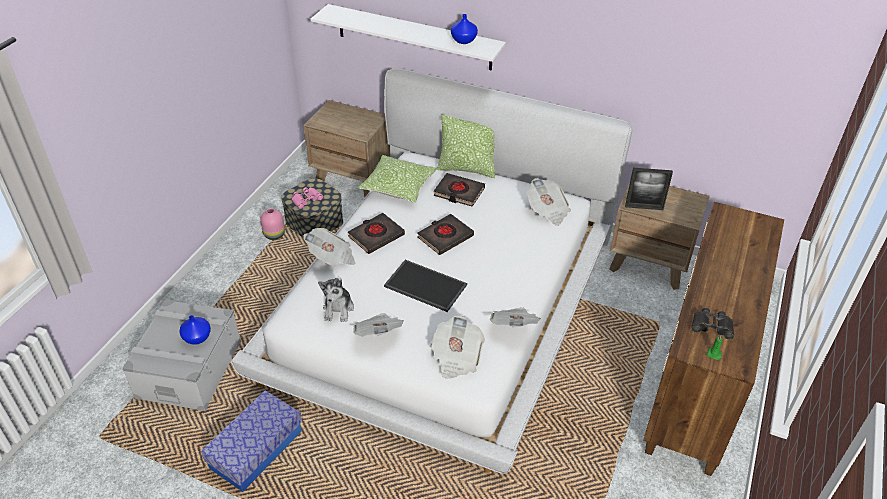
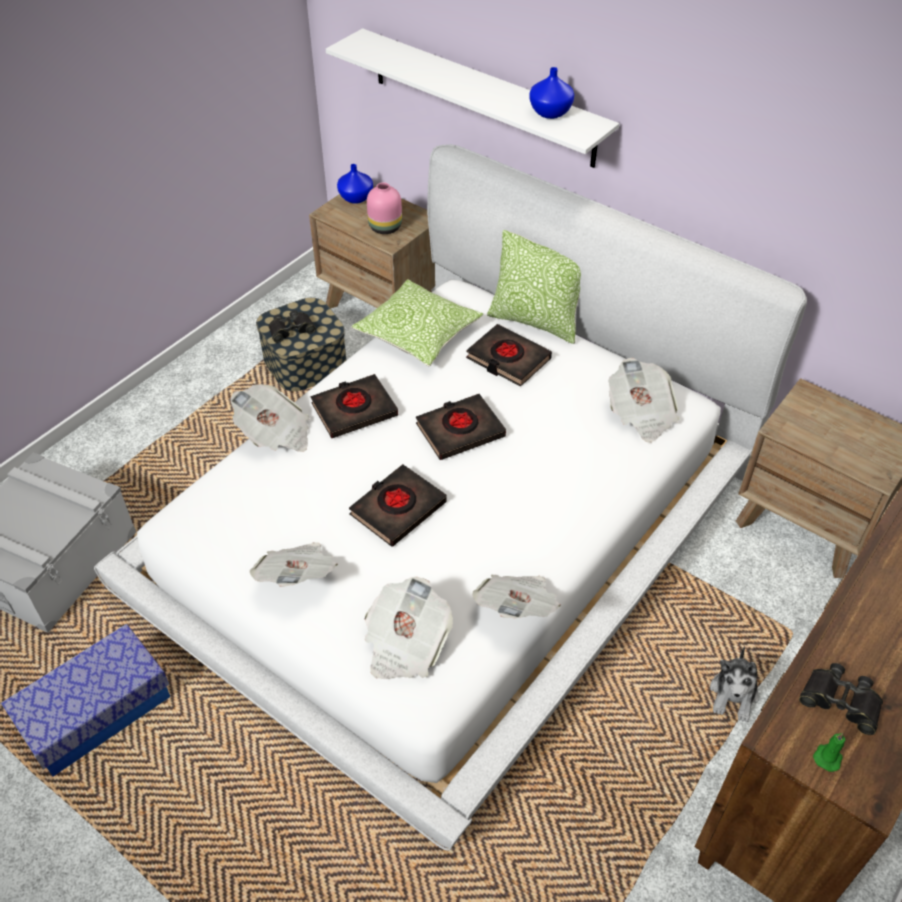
camera: 15 degrees right, 5 degrees up
(197, 337) = (53, 521): blue vase -> blue vase (356, 197)
(273, 234) = (241, 373): pink vase -> pink vase (384, 227)
(306, 200) = (291, 330): pink binoculars -> black binoculars
(338, 309) = (254, 522): plush toy -> plush toy (733, 694)
(424, 286) = (397, 509): tray -> black book
(644, 207) = (803, 437): picture frame -> none

